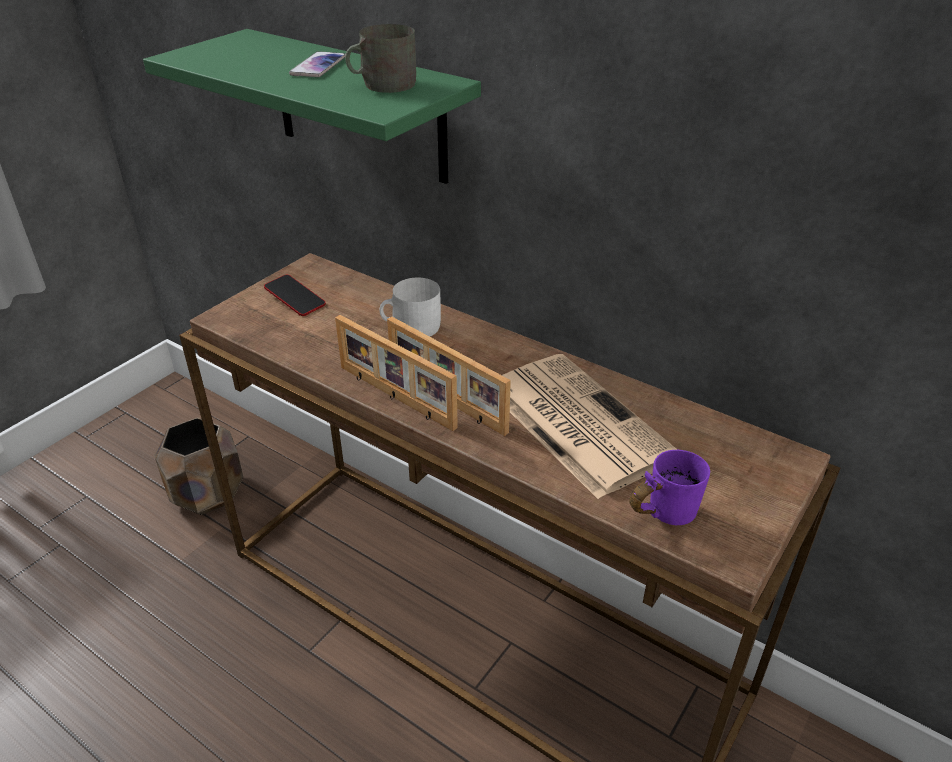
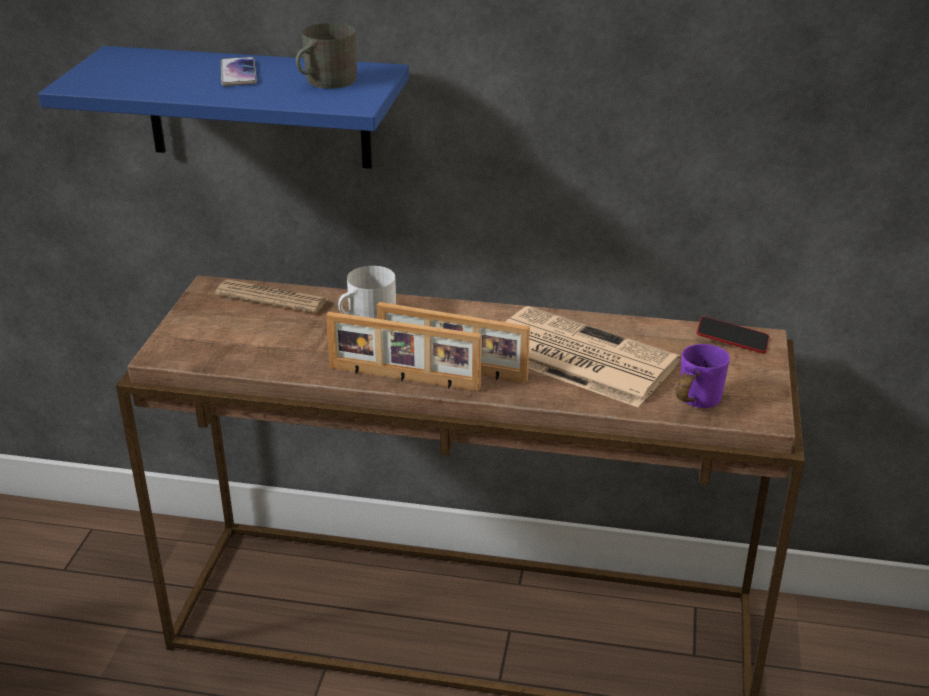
camera: 25 degrees left, 5 degrees down
(208, 494) = (85, 602): brown planter -> none
(295, 299) = (225, 321): phone -> phone (732, 339)
(349, 288) = (272, 298): none -> newspaper
(359, 106) = (258, 108): green shelf -> blue shelf

